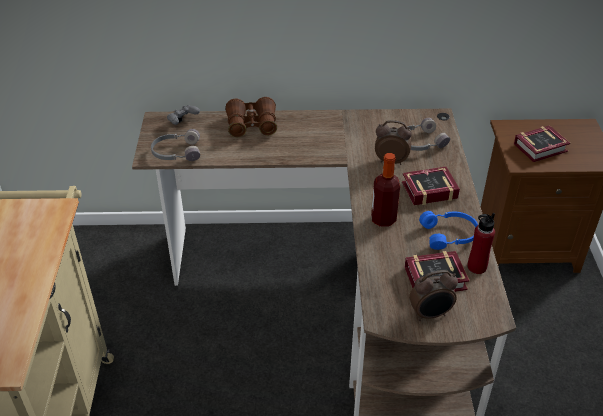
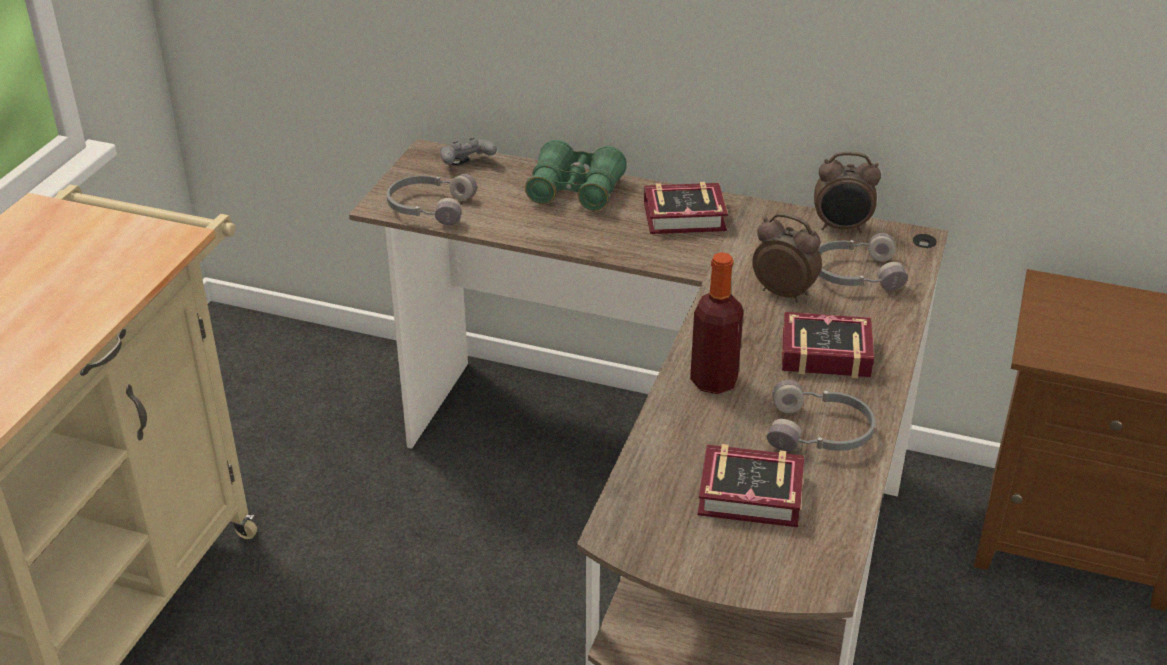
camera: 20 degrees right, 5 degrees down
(252, 125) = (575, 191): brown binoculars -> green binoculars
(430, 314) = (706, 549): alarm clock -> alarm clock (842, 228)
(450, 235) = (819, 433): blue headphones -> grey headphones
(476, 267) = (838, 495): red bottle -> none
(542, 148) = (1103, 336): book -> book (688, 218)

